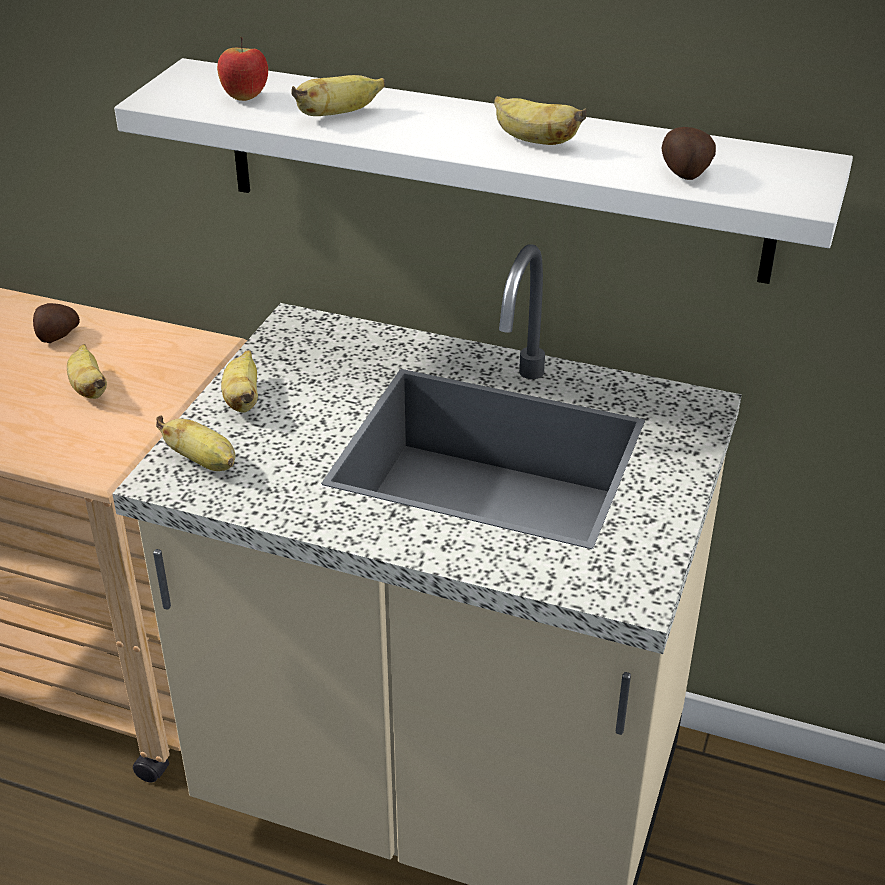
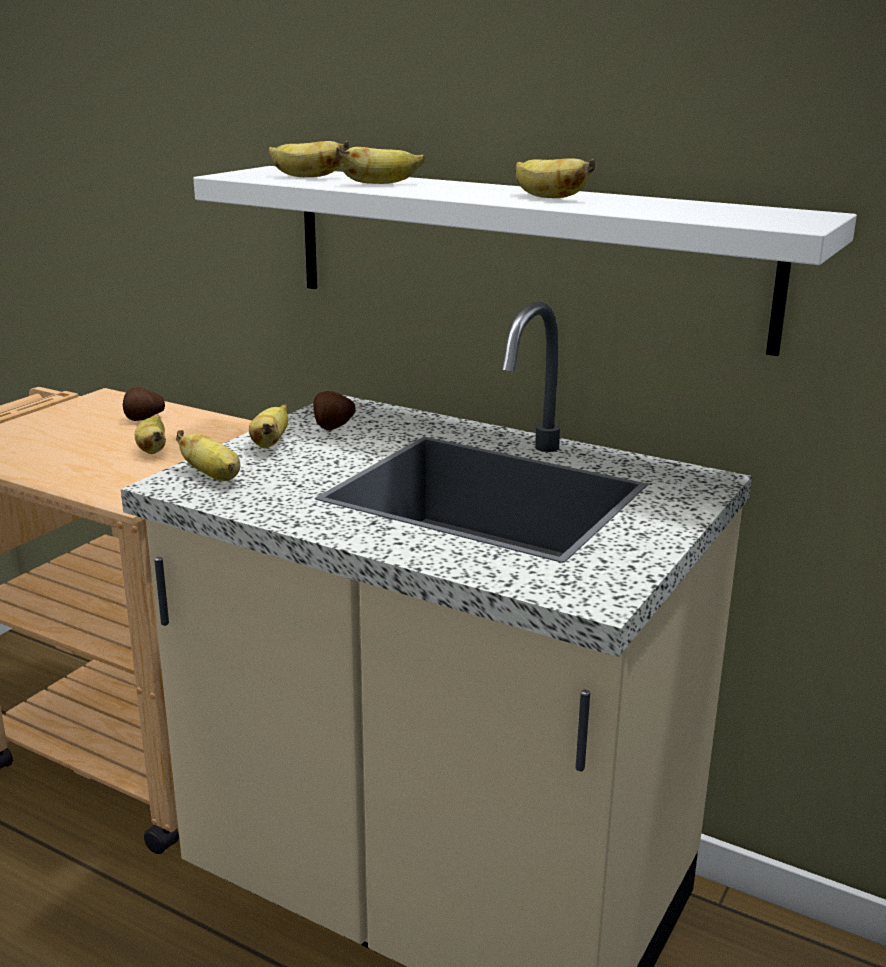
camera: 10 degrees right, 15 degrees down
(245, 98) = (306, 177): apple -> banana
(685, 173) = (683, 212): potato -> potato (333, 427)

